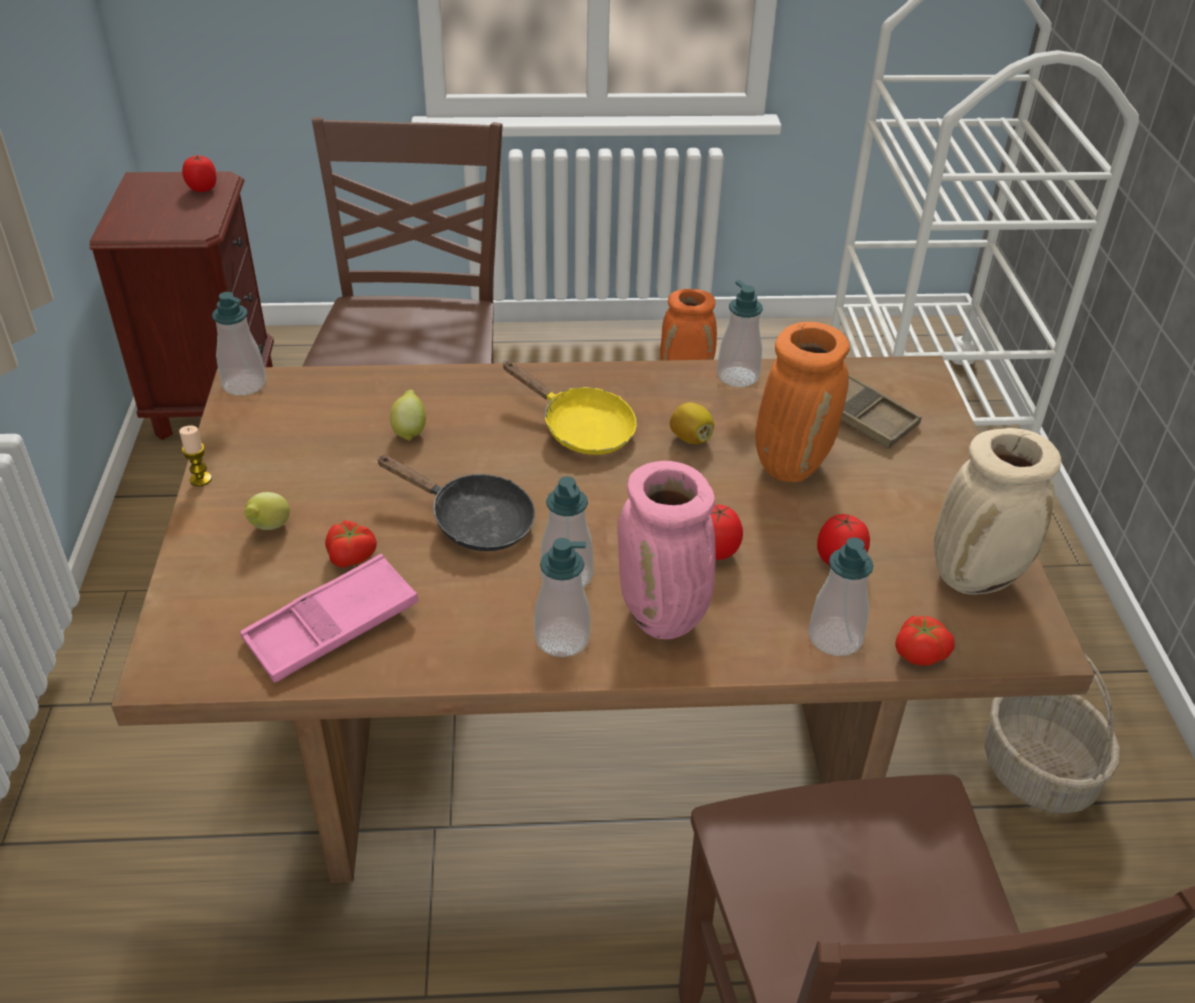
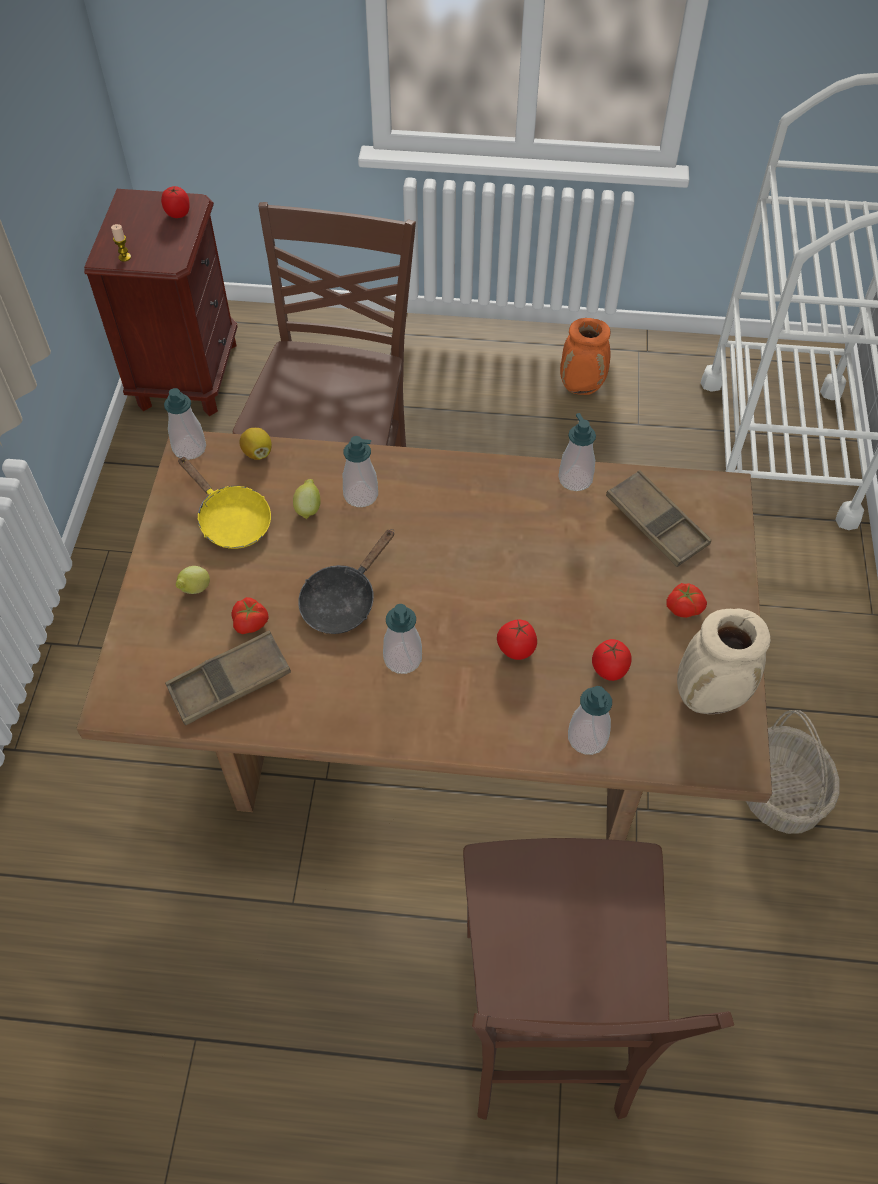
camera: 10 degrees right, 15 degrees up
(201, 479) = (150, 538): candle -> candle (124, 257)
(332, 626) = (230, 682): pink tray -> brown tray
(473, 521) = (343, 600): black frying pan -> black frying pan turned 90 degrees clockwise
(562, 639) = (389, 713): soap dispenser -> soap dispenser (361, 495)
(580, 429) = (439, 520): yellow frying pan -> yellow frying pan (230, 520)
(664, 619) = (466, 705): pink vase -> none
(690, 438) = (523, 539): lemon -> lemon (257, 452)
(791, 464) = (596, 573): orange vase -> none
(919, 652) = (646, 758): tomato -> tomato (683, 606)

